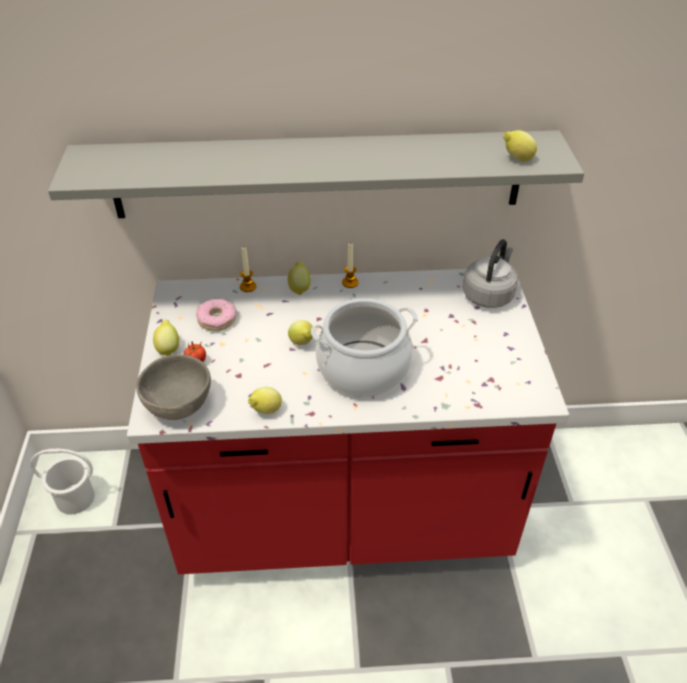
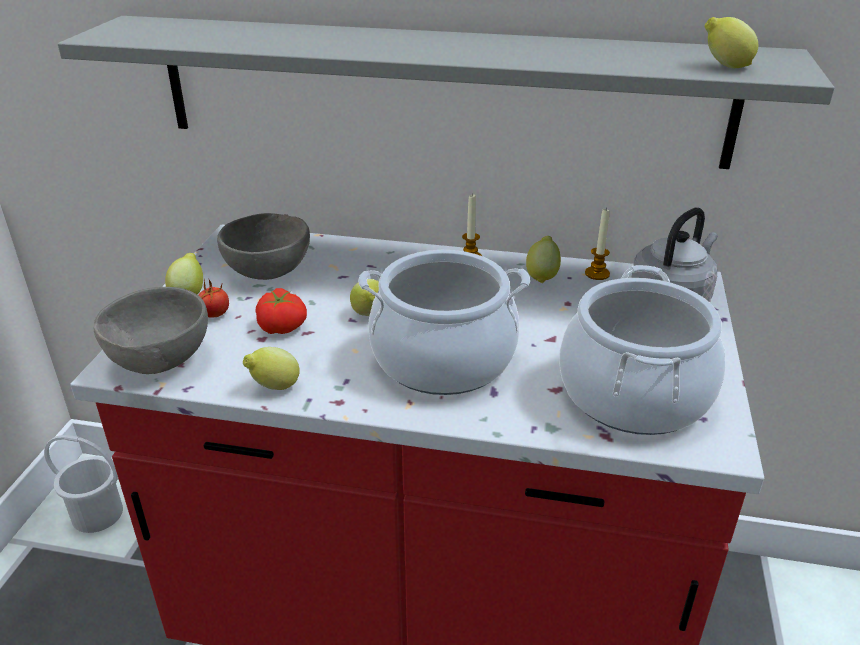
camera: 15 degrees right, 10 degrees down
(217, 319) = (270, 273): donut -> grey bowl
(248, 287) = (330, 244): candle -> candle (597, 274)
(248, 363) = (283, 326): none -> tomato
(299, 288) = (398, 255): lemon -> lemon (542, 276)
(485, 372) = (633, 394): none -> cooking pot

